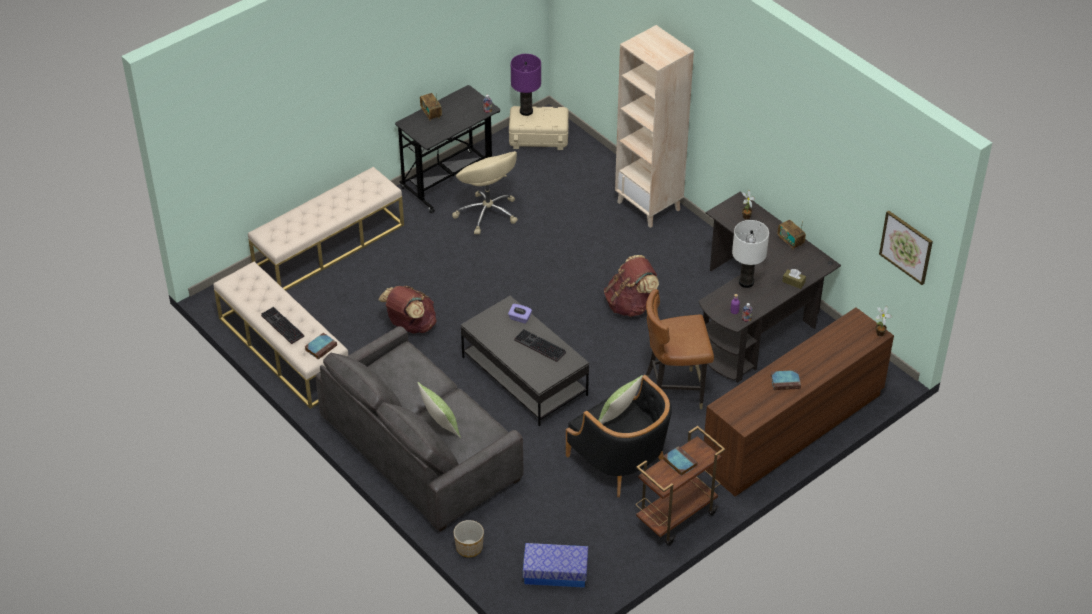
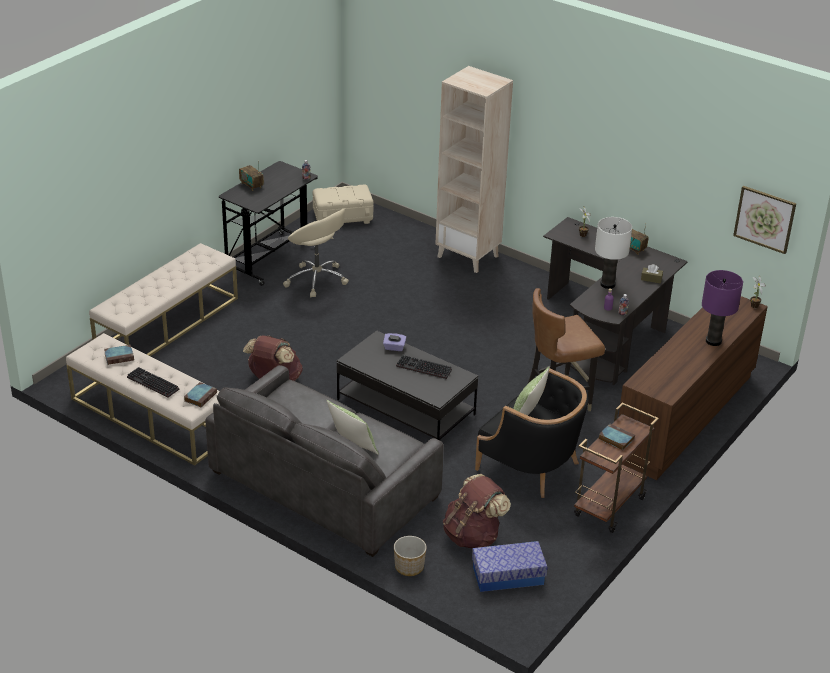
camera: 15 degrees left, 10 degrees down
(526, 111) = (329, 191): purple table lamp -> purple table lamp (713, 341)
(630, 305) = (484, 335): brown backpack -> brown backpack (473, 535)
(786, 382) = (688, 355): book -> book (120, 356)

